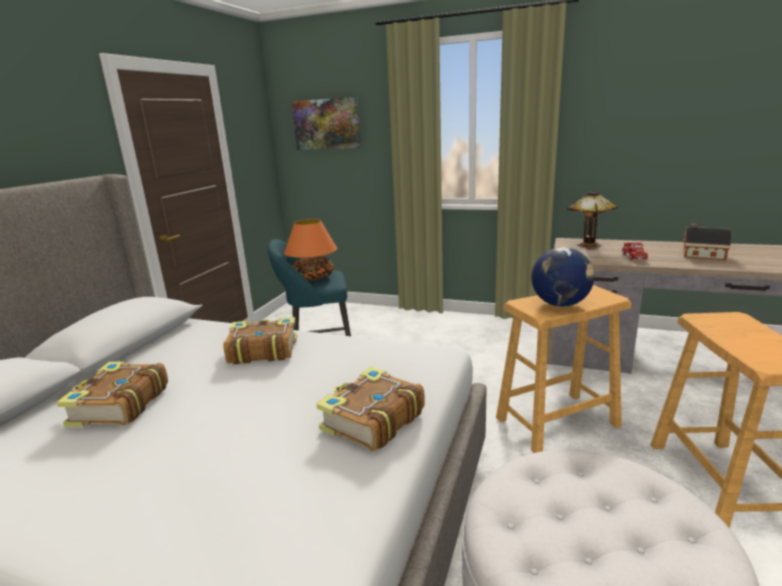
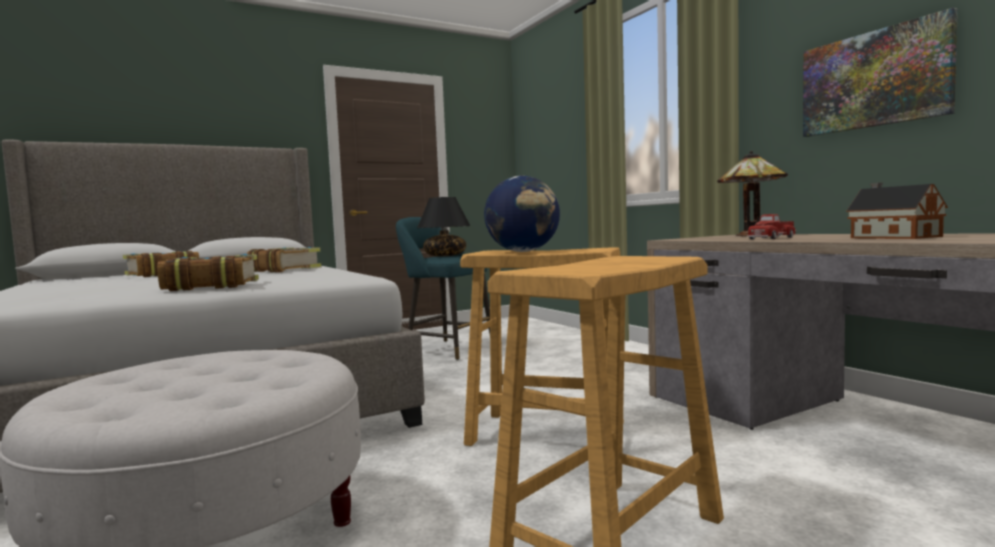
camera: 40 degrees right, 15 degrees down
(313, 277) = (445, 256): orange table lamp -> black table lamp
(327, 124) = (548, 125): picture -> picture (874, 80)

